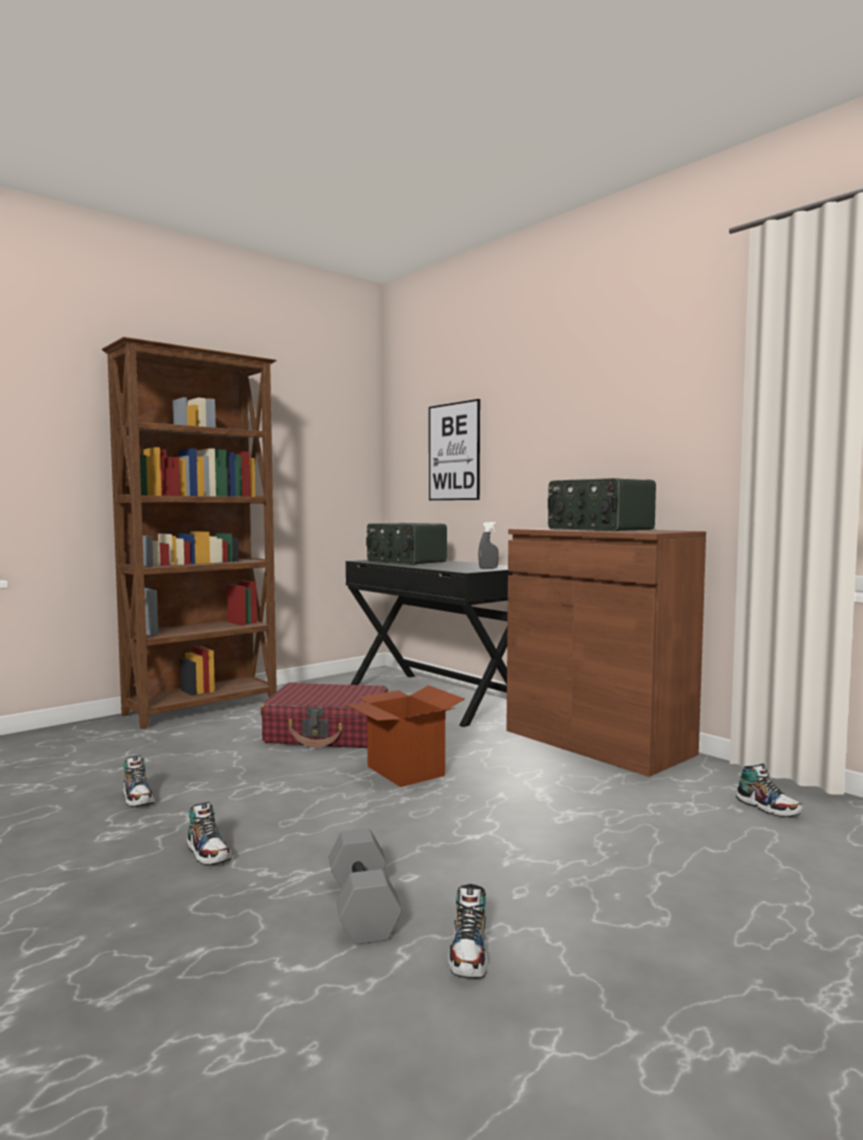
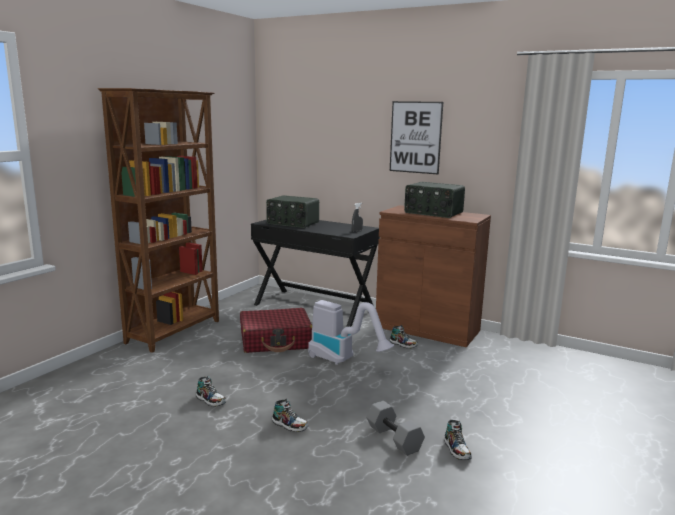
camera: 20 degrees left, 10 degrees up
(405, 771) = (344, 360): cardboard box -> vacuum cleaner
(454, 451) = (317, 148): picture -> picture (415, 137)
(768, 807) = (527, 357): shoe -> shoe (403, 344)

